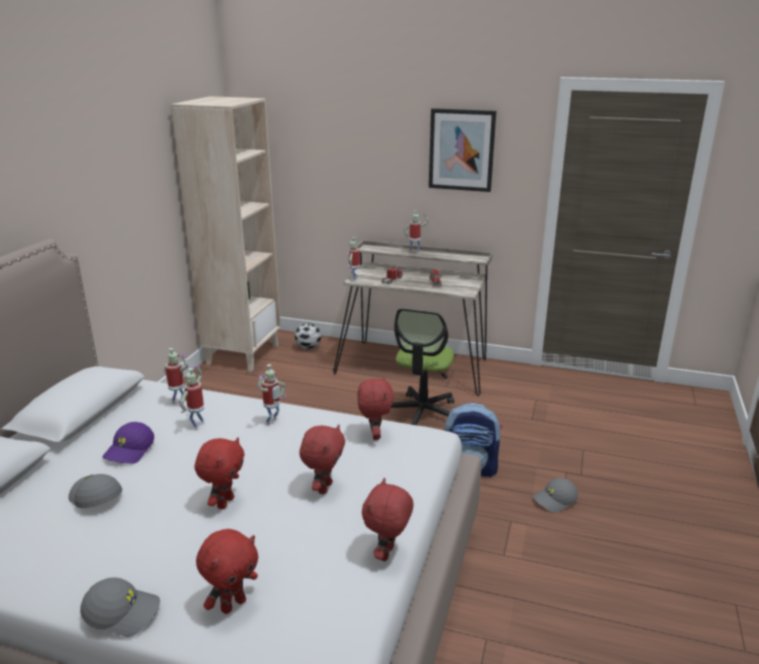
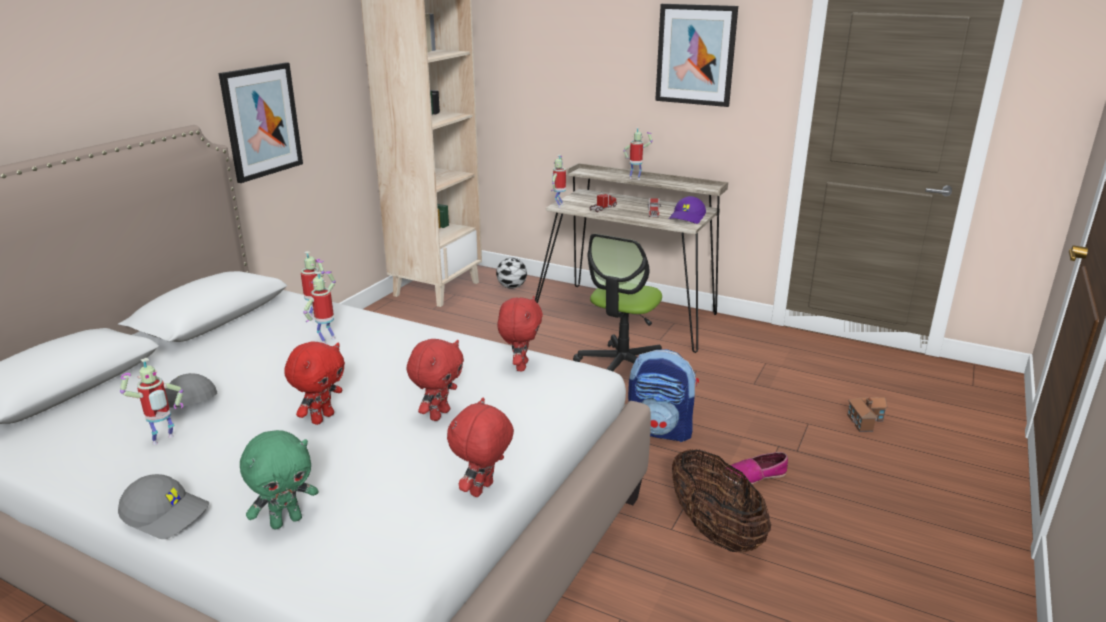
camera: 10 degrees right, 0 degrees up
(98, 226) = (261, 121): none -> picture
(130, 451) = (244, 358): purple cap -> purple cap (687, 218)
(233, 604) = (286, 521): red plush toy -> green plush toy
(273, 422) = (410, 343): toy robot -> toy robot (164, 441)
(537, 552) = (714, 531): none -> basket
(555, 500) = (754, 476): grey cap -> shoe
(625, 442) = (865, 419): none -> toy house

